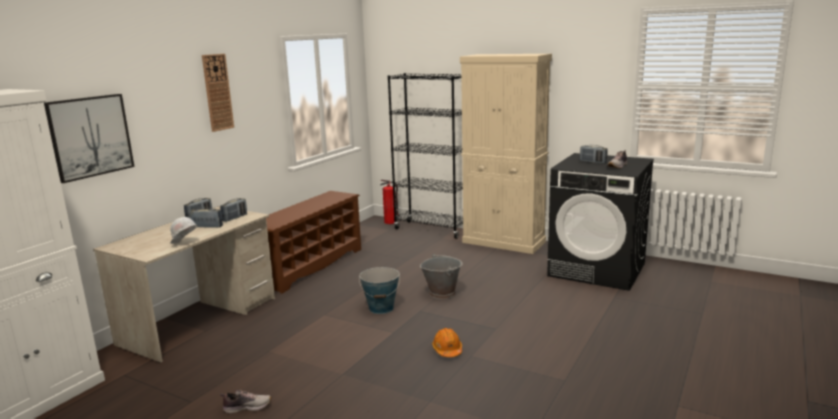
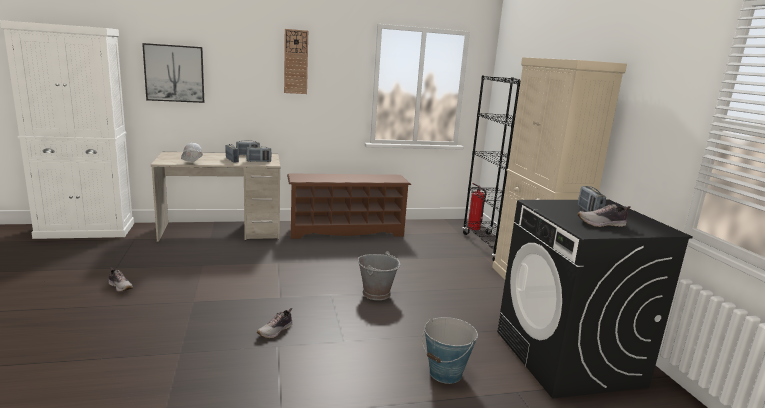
camera: 45 degrees right, 0 degrees up
(381, 308) = (314, 278): bucket -> bucket (445, 373)
(447, 350) = (276, 331): orange hard hat -> shoe

